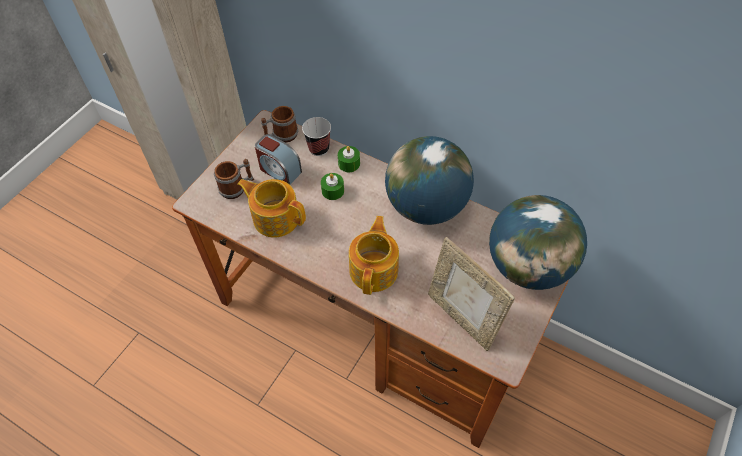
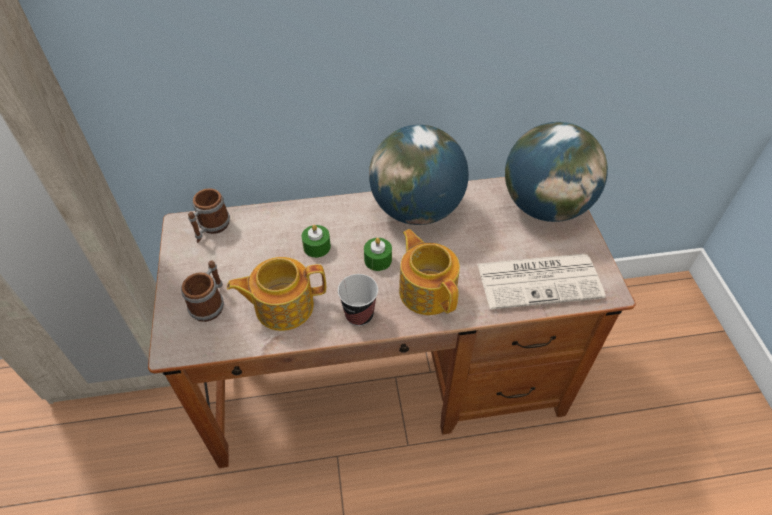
camera: 40 degrees left, 5 degrees down
(279, 170) = (242, 260): alarm clock -> none
(319, 148) = (264, 218): cup -> cup (359, 315)
(349, 164) = (308, 214): green candle -> green candle (378, 260)
(462, 318) = (540, 280): picture frame -> newspaper

